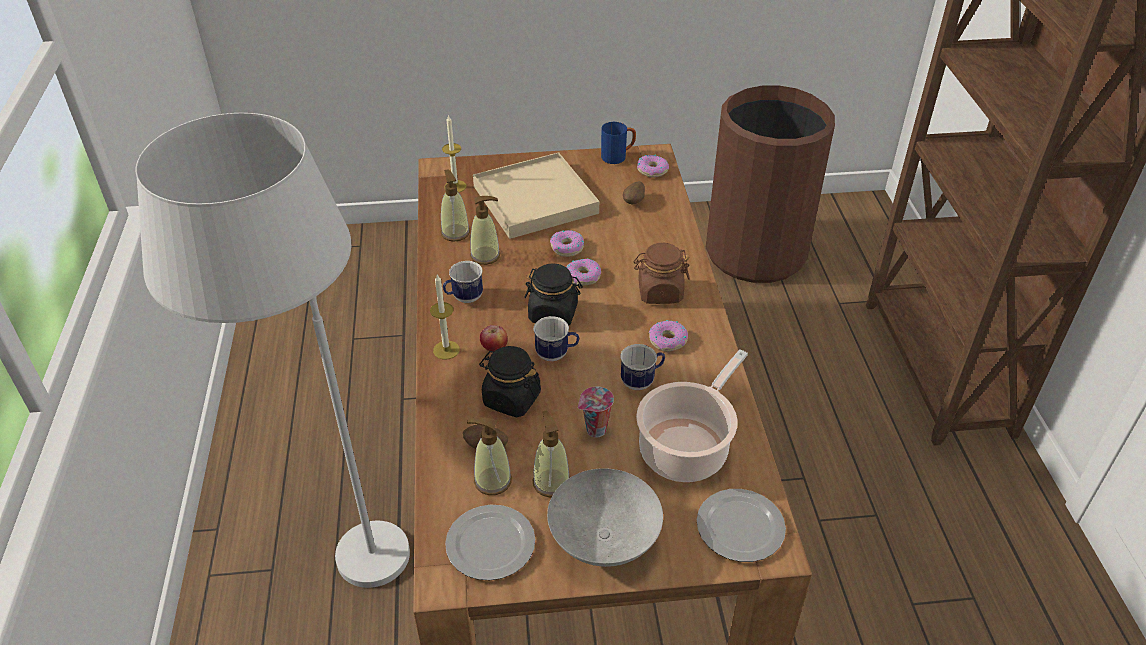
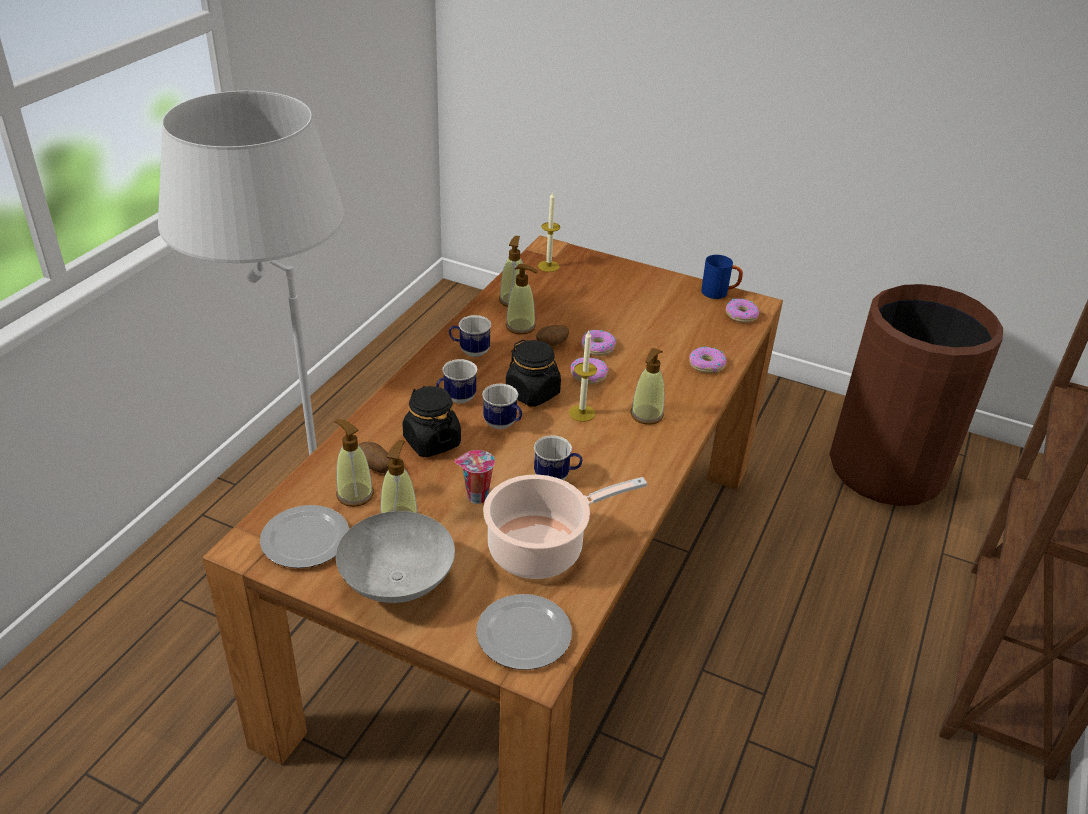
camera: 30 degrees right, 5 degrees down
(446, 350) = (417, 383): candle -> candle (582, 413)
(494, 349) = (456, 399): apple -> mug
(535, 199) = (607, 300): beige tray -> none
(634, 202) = (697, 334): potato -> potato (552, 345)
(659, 292) = (646, 415): brown jar -> soap dispenser
(668, 340) = (614, 456): donut -> donut (706, 365)

